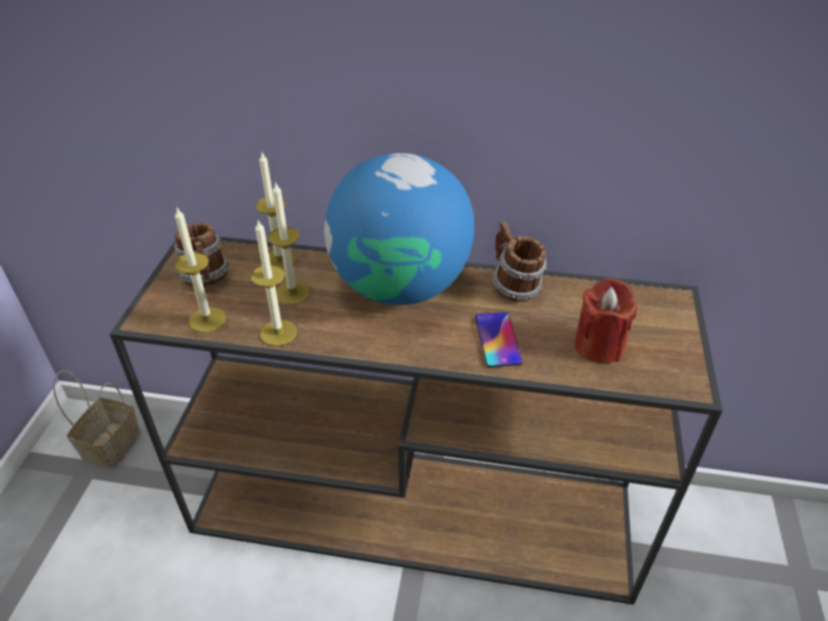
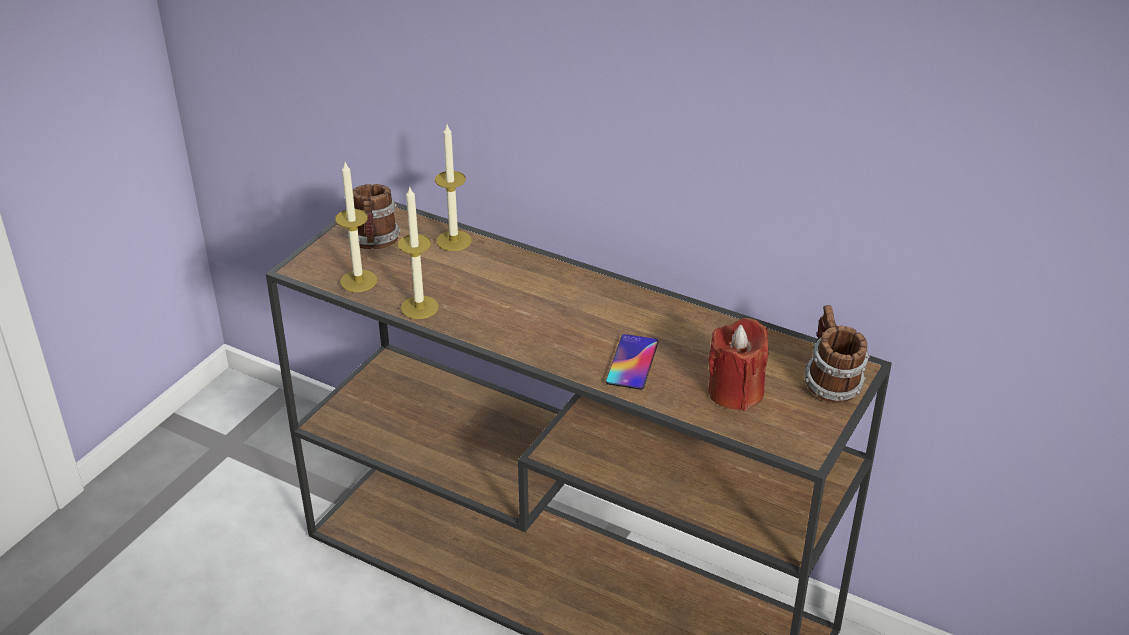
camera: 20 degrees right, 5 degrees down
(112, 443) = (259, 426): basket -> none
(292, 293) = (451, 274): candle -> none
(400, 285) = (563, 291): globe -> none
(513, 287) = (682, 318): mug -> mug (830, 385)

